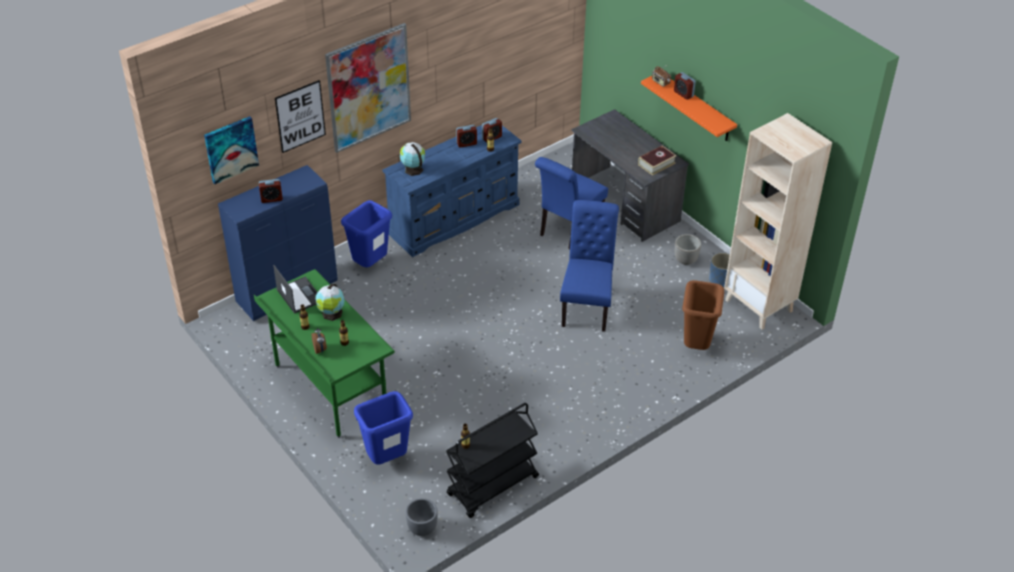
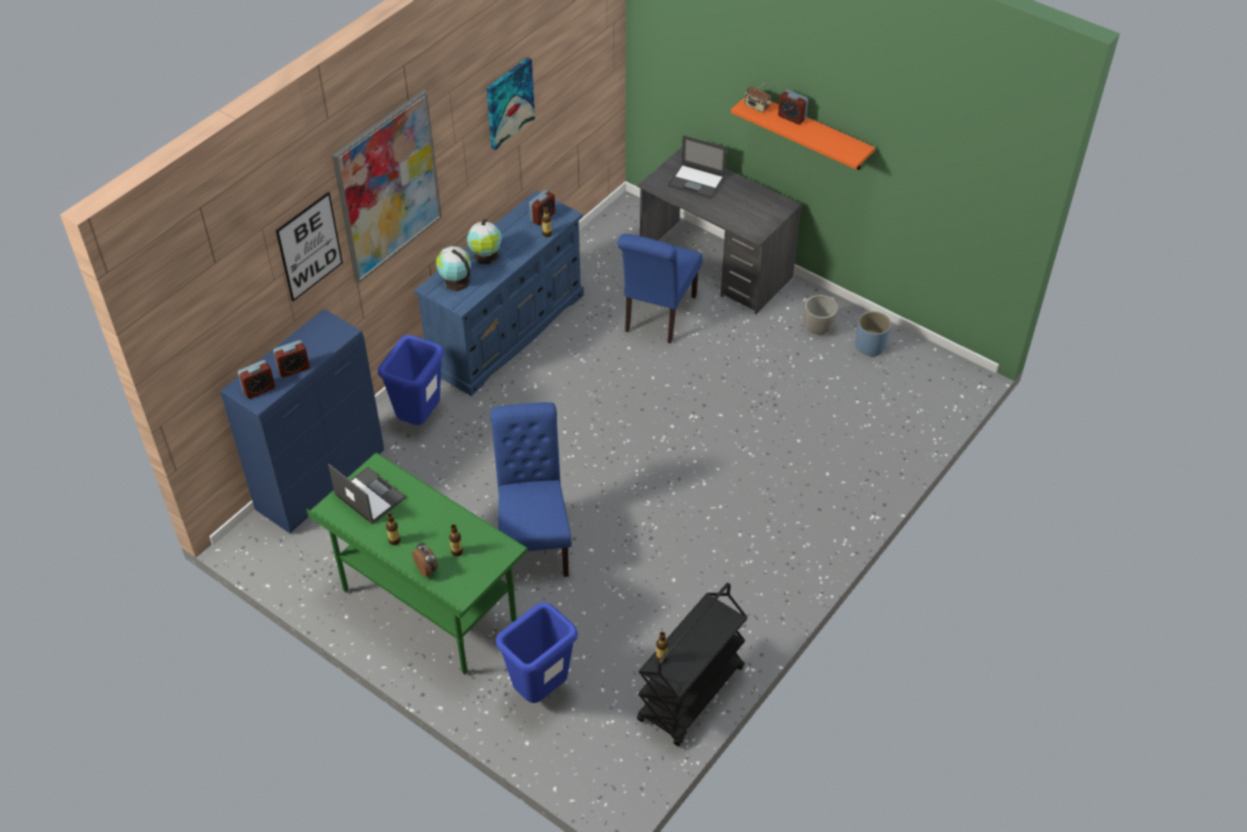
camera: 15 degrees left, 5 degrees up
(231, 149) = (228, 314): picture -> picture (509, 103)
(331, 314) = (424, 514): globe -> globe (486, 256)
(422, 528) = (621, 777): grey planter -> none
(466, 143) = (512, 231): alarm clock -> alarm clock (259, 389)
(587, 305) = (719, 415): blue chair -> blue chair (534, 540)
(616, 134) = (697, 181): none -> laptop
(656, 164) = (762, 212): book -> none
(696, 346) = (873, 442): brown trash can -> none
(759, 306) = (929, 370): beige bookcase -> none

